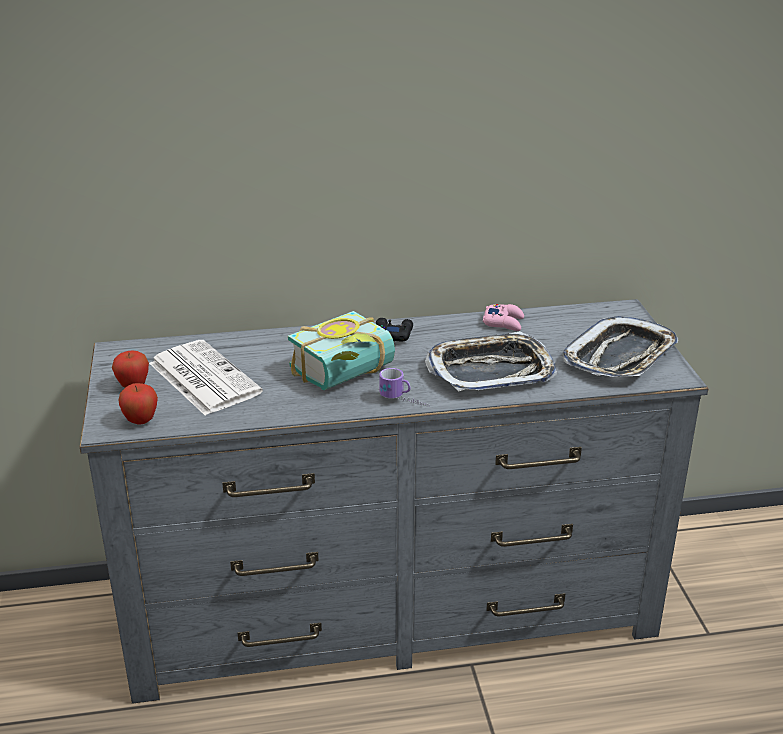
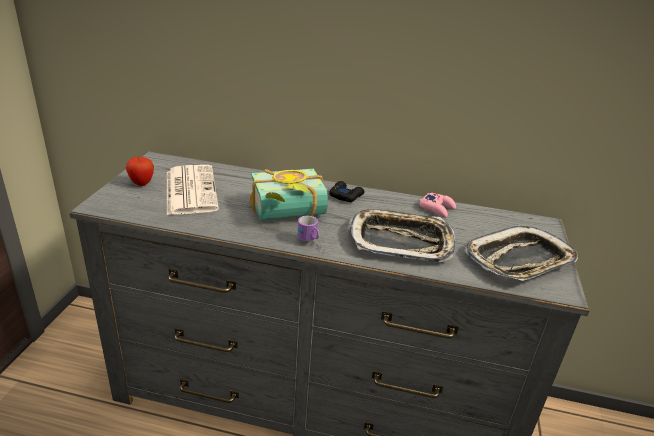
camera: 20 degrees right, 0 degrees up
(141, 421) = (122, 207): apple -> none

